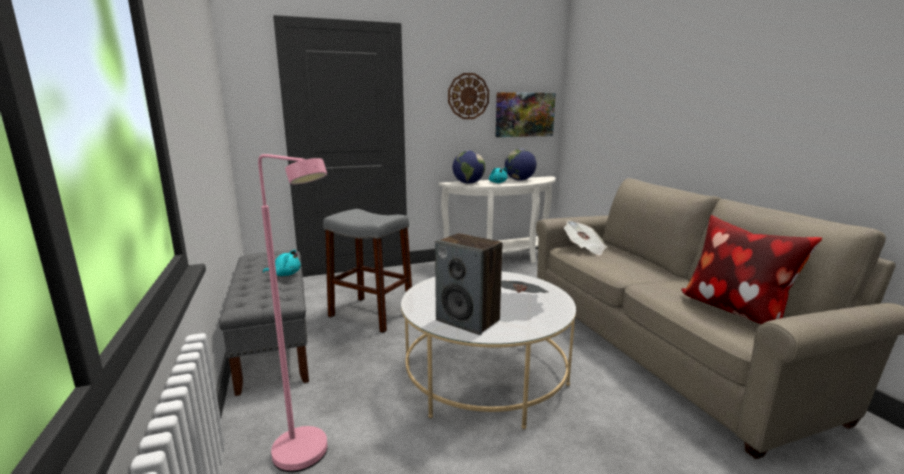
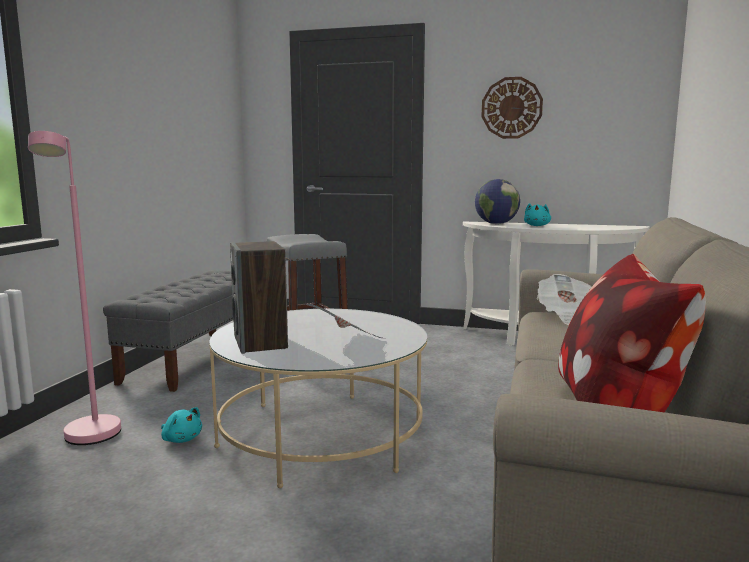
camera: 35 degrees right, 5 degrees down
(285, 274) = (205, 286): turquoise plush toy -> turquoise plush toy (181, 439)
(519, 180) = (579, 226): globe -> none
(524, 114) = (602, 132): picture -> none

